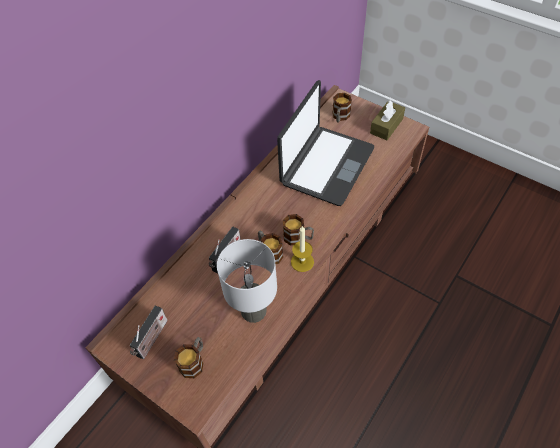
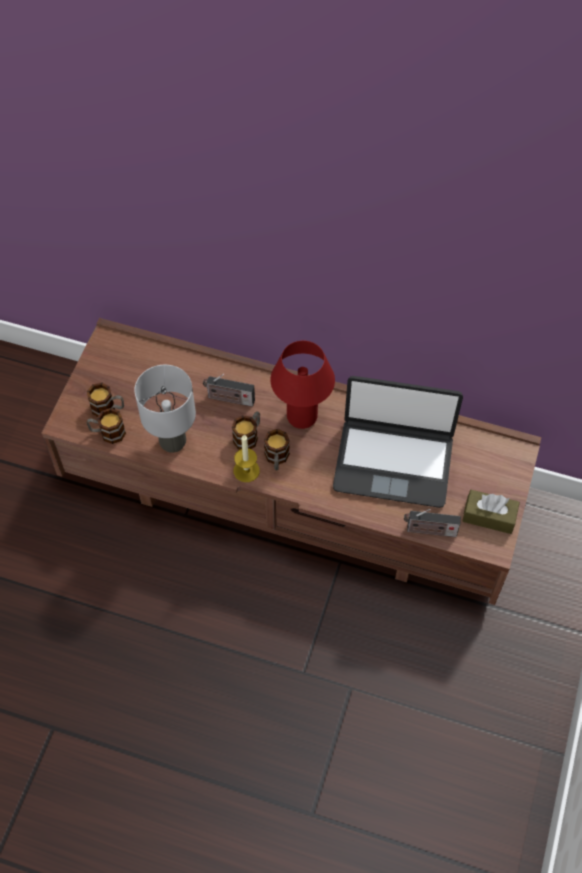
camera: 70 degrees right, 5 degrees up
(151, 340) = (120, 367): radio -> radio (429, 530)
(264, 211) = (302, 416): none -> red table lamp
(340, 117) = (484, 459): mug -> mug (107, 433)

